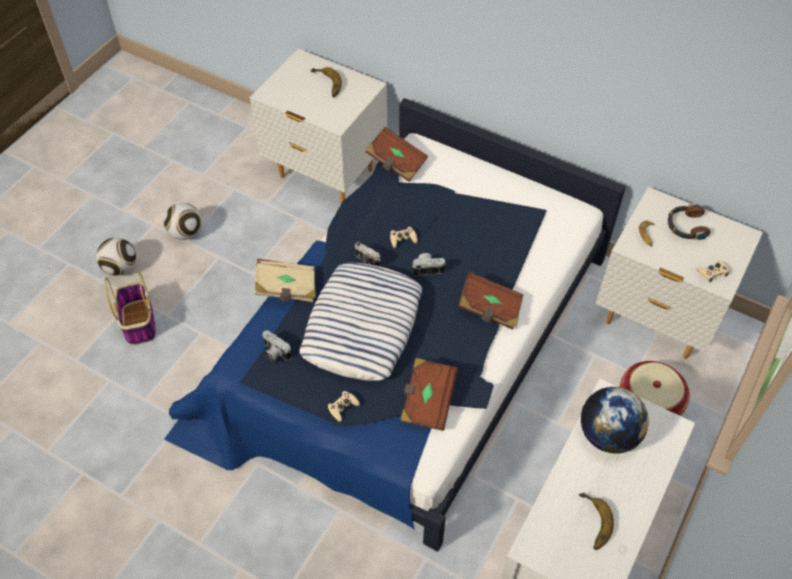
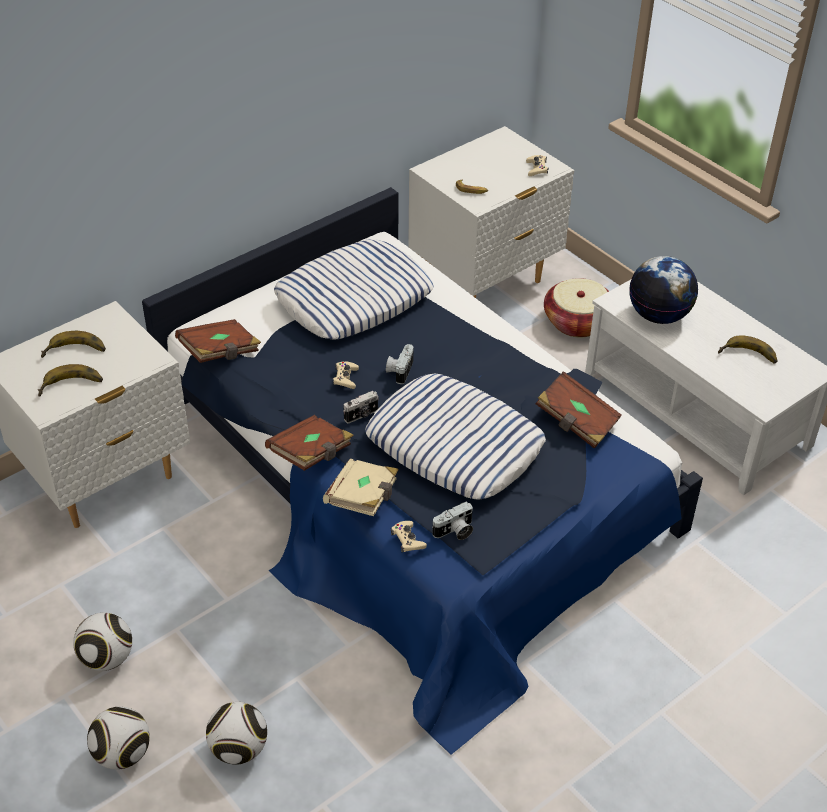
camera: 70 degrees left, 10 degrees down
(138, 322) = (238, 749): basket -> football
(293, 96) = (71, 387): none -> banana
(343, 407) = (558, 489): beige game controller -> beige game controller (407, 540)
(489, 309) = (479, 342): brown book -> brown book (311, 454)
(497, 215) = (354, 298): none -> pillow
(686, 226) = (473, 164): headphones -> none

